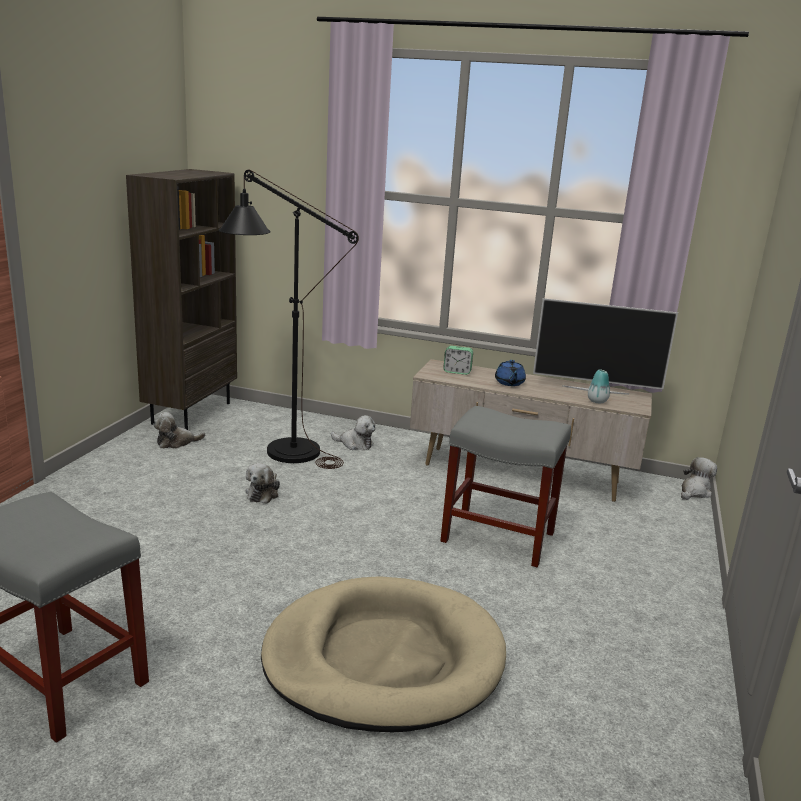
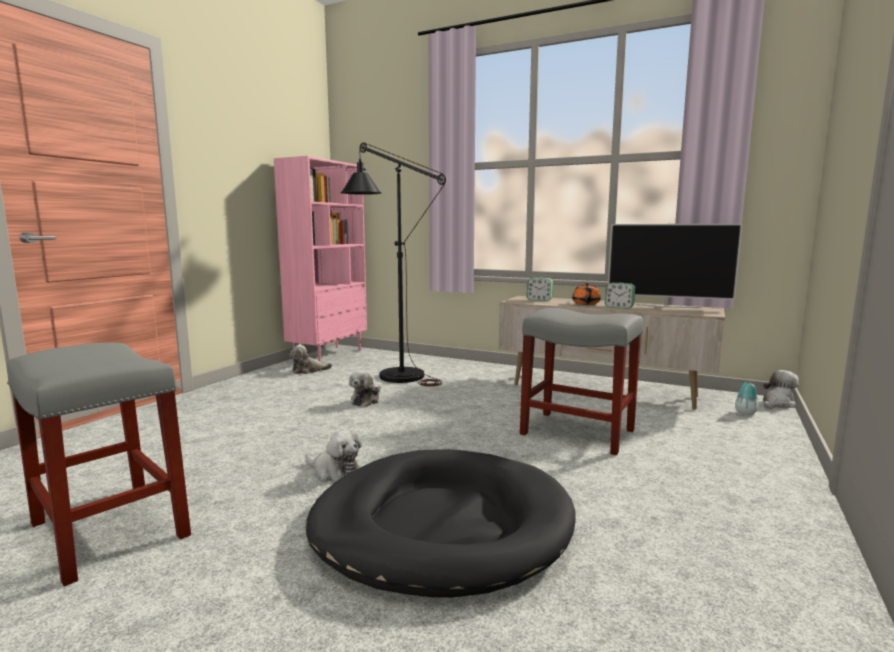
camera: 10 degrees right, 10 degrees down
(191, 413) = (328, 355): brown bookcase -> pink bookcase
(355, 444) = (455, 372): plush toy -> plush toy (334, 472)
(383, 659) = (441, 526): beige dog bed -> black dog bed
(509, 383) = (586, 304): blue teapot -> orange teapot
(545, 391) = (619, 307): none -> alarm clock
(597, 401) = (669, 311): vase -> vase (745, 413)

